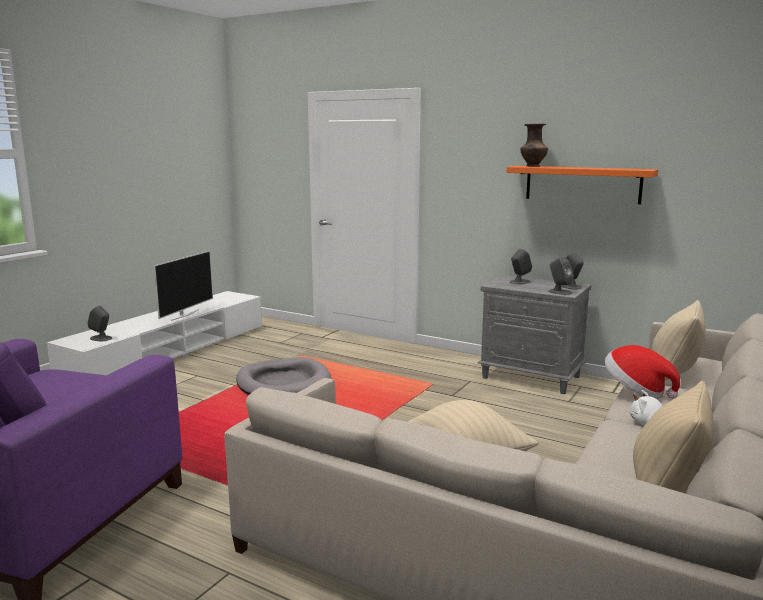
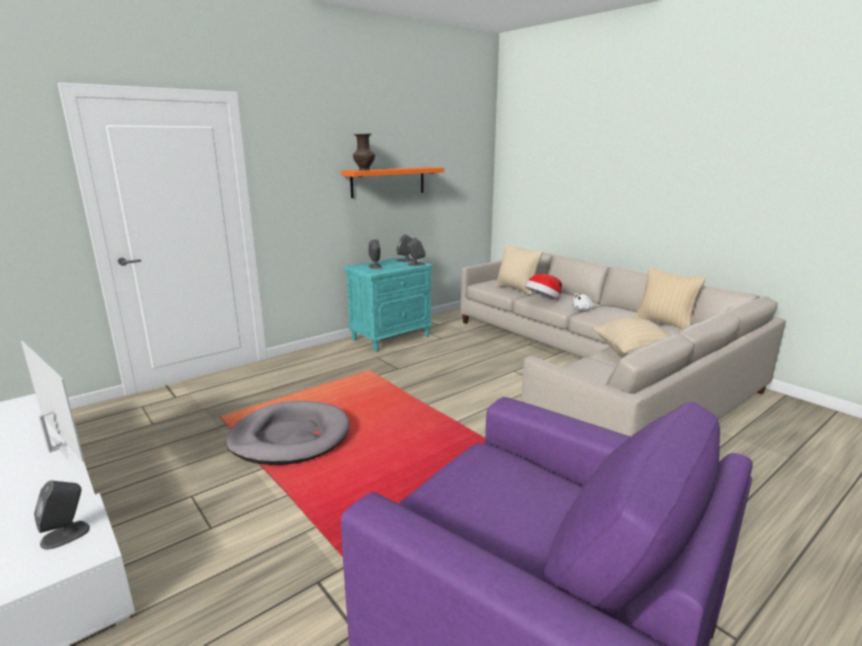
camera: 70 degrees left, 5 degrees up
(532, 377) = (391, 337): grey nightstand -> turquoise nightstand

